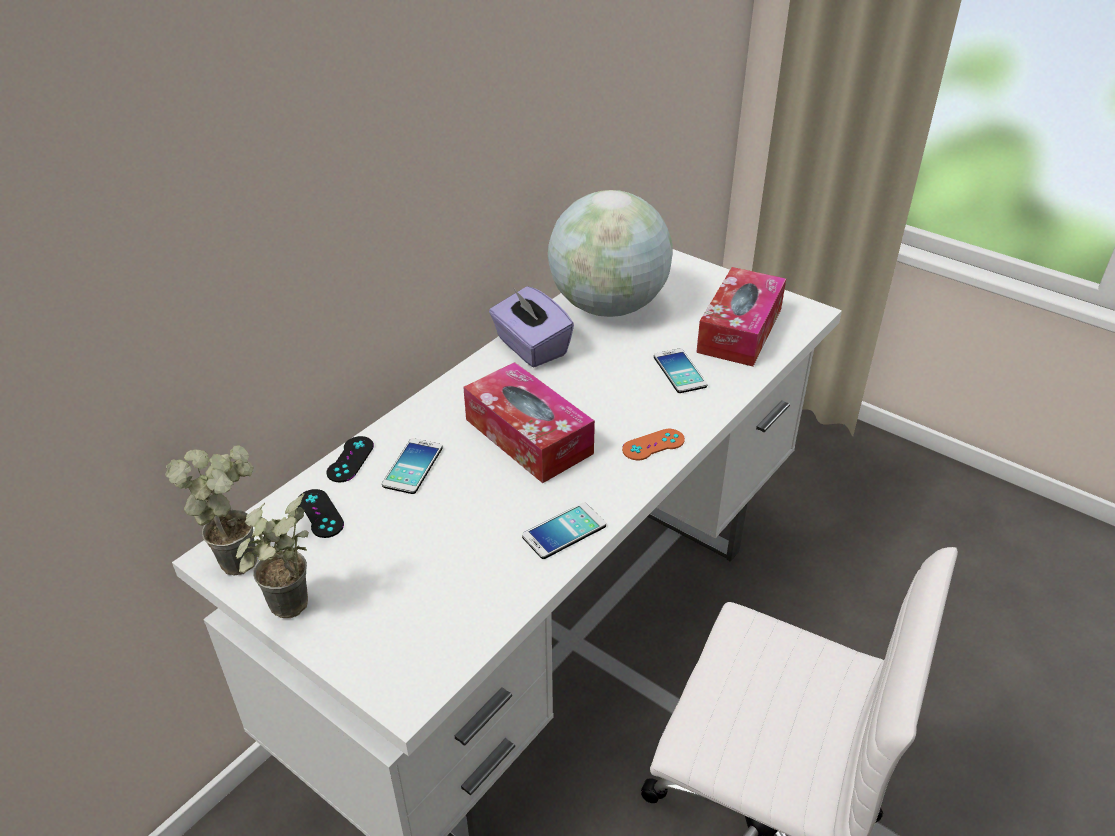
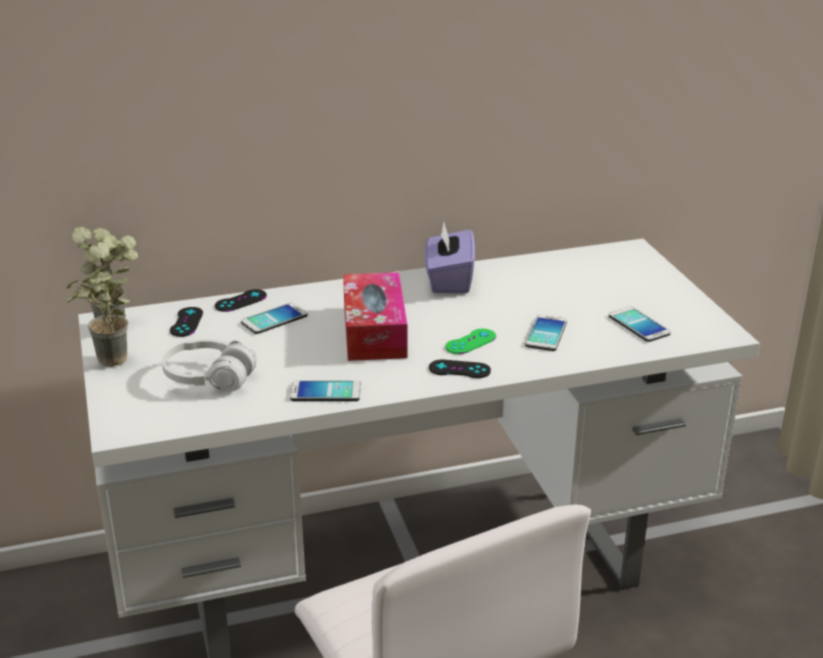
camera: 35 degrees right, 10 degrees down
(427, 574) = (209, 378): none -> white headphones
(608, 307) = (546, 275): globe -> none
(628, 409) = (470, 342): none -> green game controller
(653, 445) = (459, 369): orange game controller -> black game controller
(739, 330) = (639, 325): tissue box -> phone

